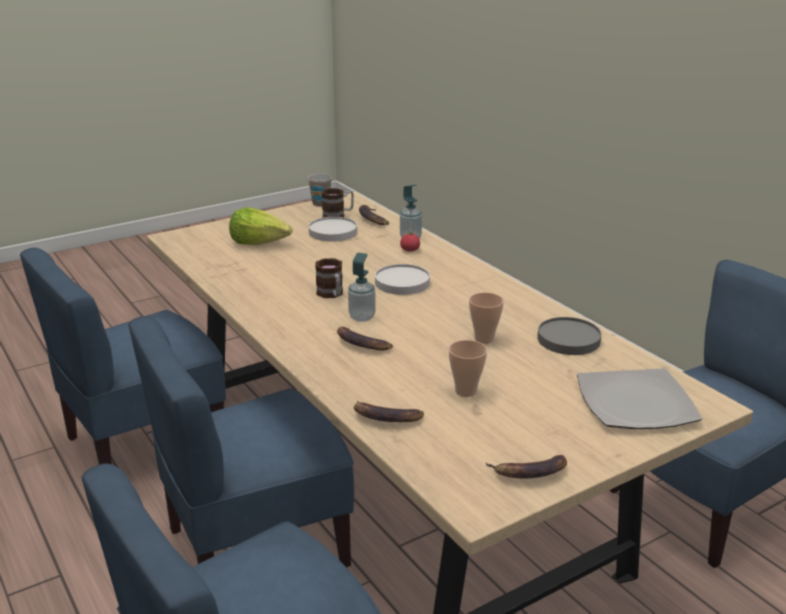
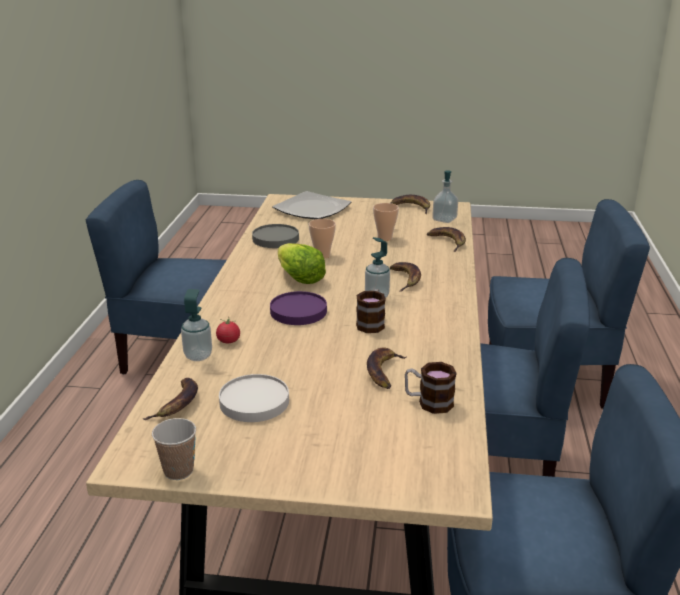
camera: 140 degrees left, 0 degrees up
(259, 243) = (356, 421): lettuce -> lettuce (299, 278)
(277, 269) = (384, 371): none -> banana
(338, 215) = (200, 431): mug -> mug (428, 402)
(402, 283) = (298, 311): white plate -> purple plate
(446, 465) = (444, 219): none -> soap dispenser

